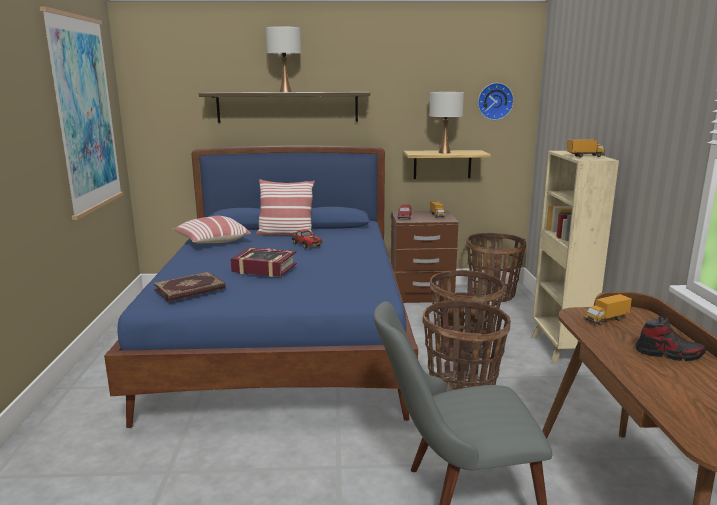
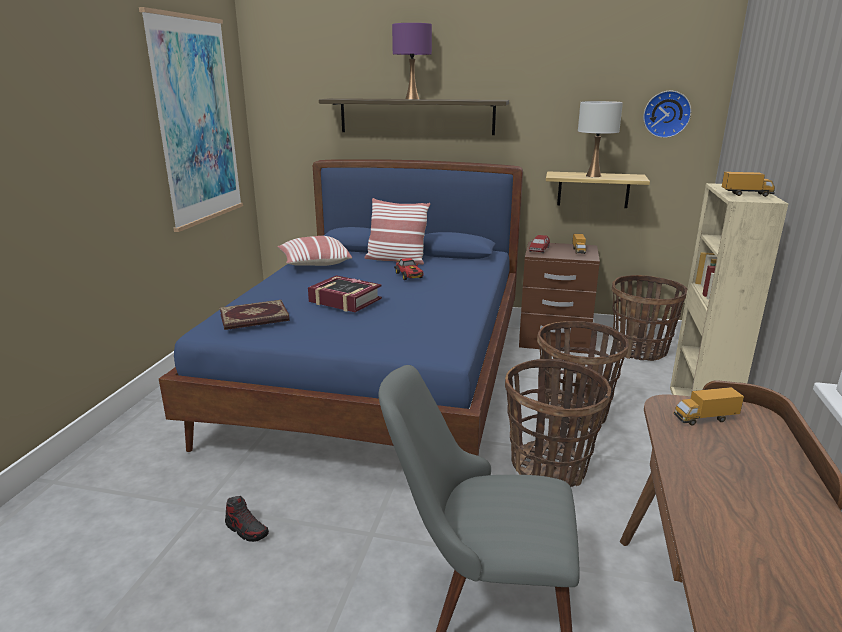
camera: 15 degrees right, 5 degrees up
(285, 92) = (412, 99): white table lamp -> purple table lamp
(668, 354) = (763, 483): shoe -> shoe (247, 530)

